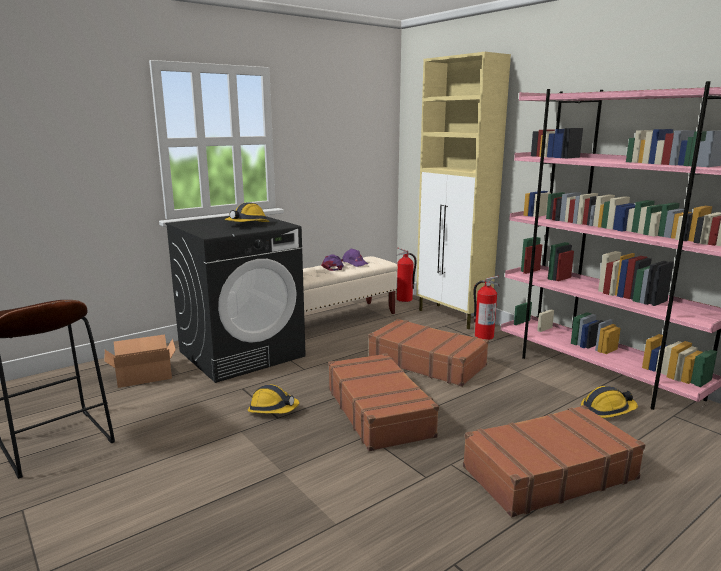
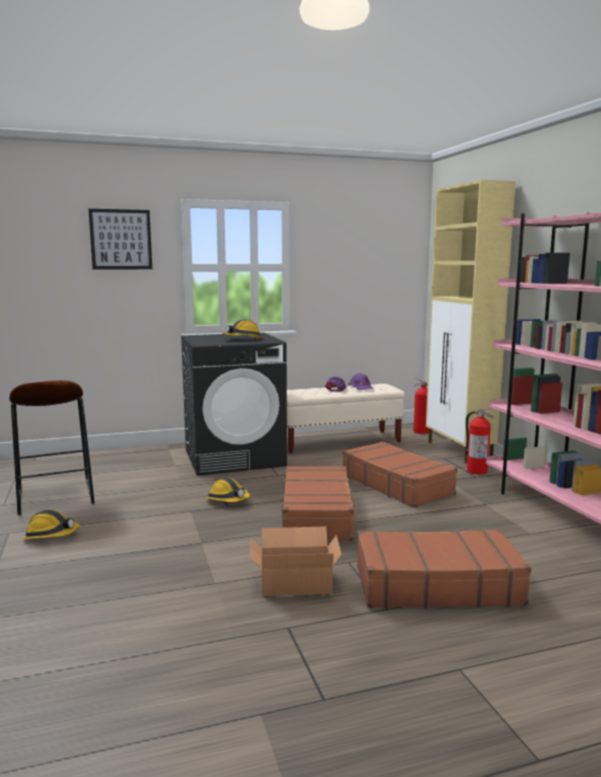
camera: 20 degrees right, 5 degrees down
(78, 109) = (121, 239): none -> picture
(142, 375) = (145, 463): cardboard box -> cardboard box (294, 581)
(607, 410) = (552, 548): hard hat -> hard hat (51, 535)

